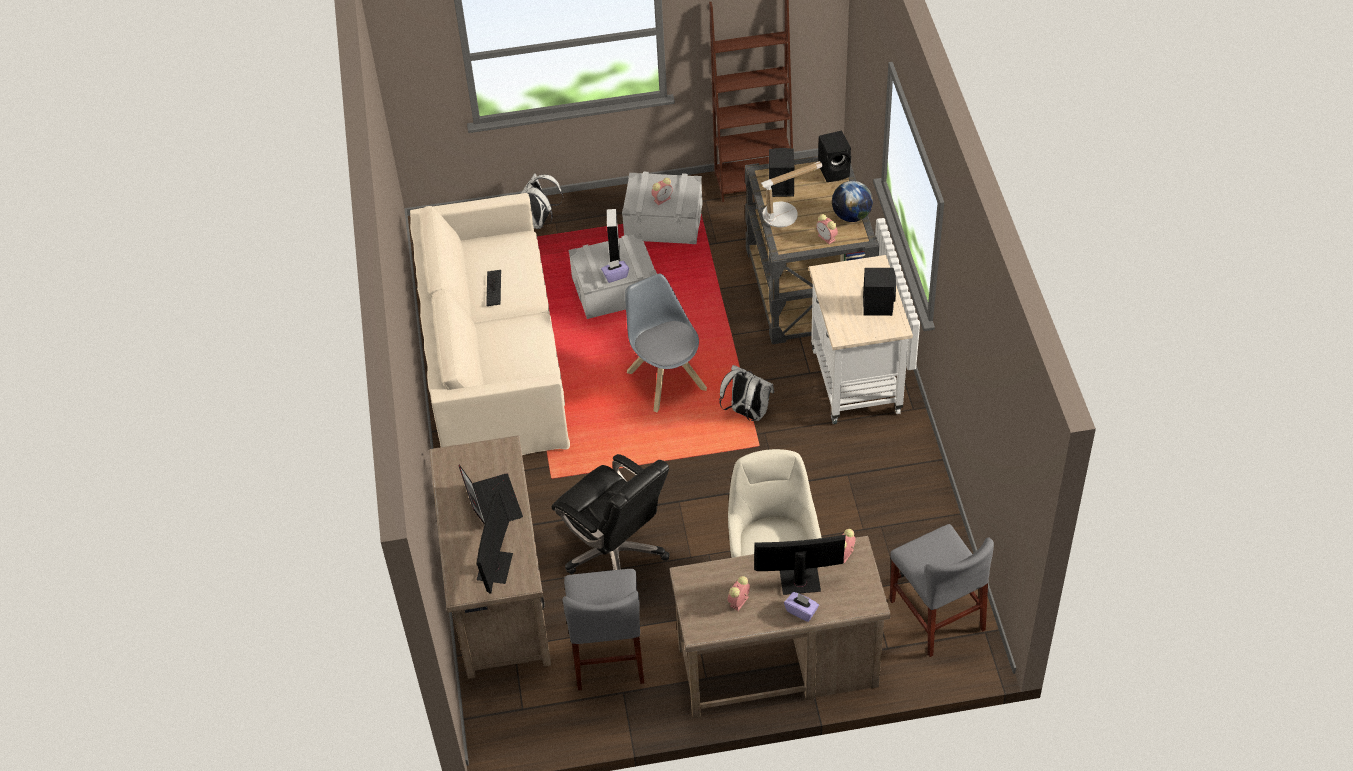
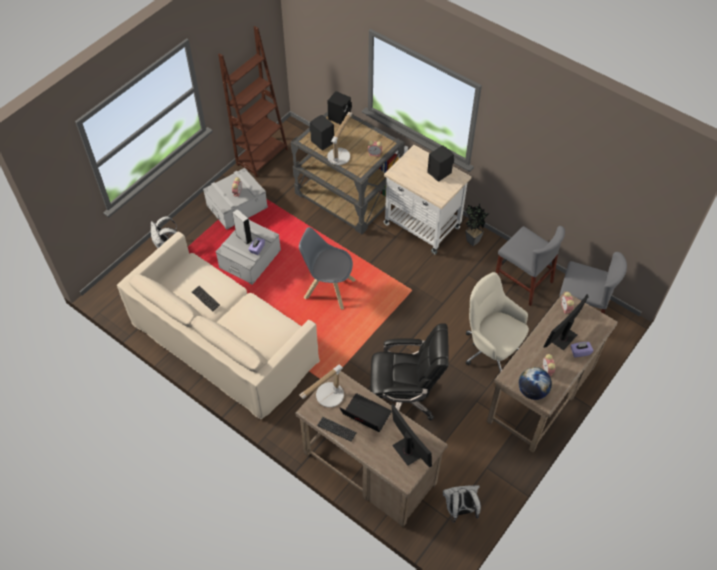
camera: 45 degrees left, 5 degrees up
(449, 494) = (336, 429): none -> keyboard
(475, 457) = (326, 397): none -> table lamp
(608, 653) = (457, 453): grey chair -> grey chair (523, 281)
(747, 413) = (388, 277): white backpack -> white backpack (459, 510)
(851, 216) = (374, 135): globe -> globe (532, 391)
(901, 437) = (472, 239): none -> potted plant

